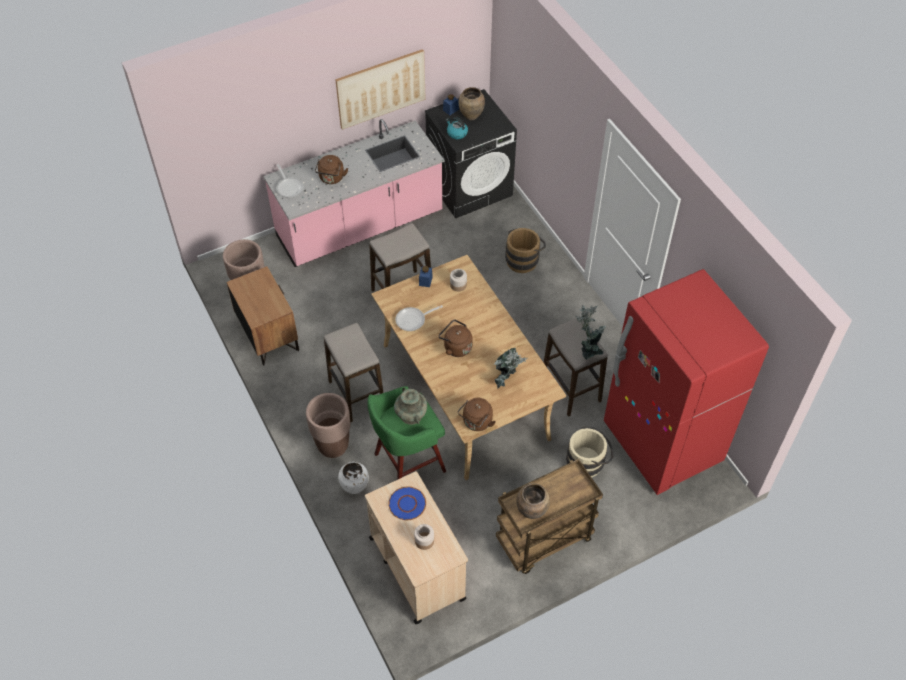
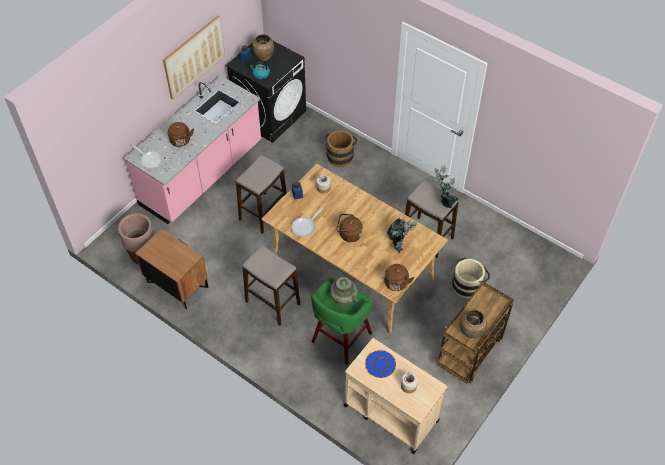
camera: 25 degrees left, 0 degrees up
(333, 446) = (276, 349): brown planter -> none
(355, 487) = (311, 372): white vase -> none
(662, 443) = (511, 251): red fridge -> none

